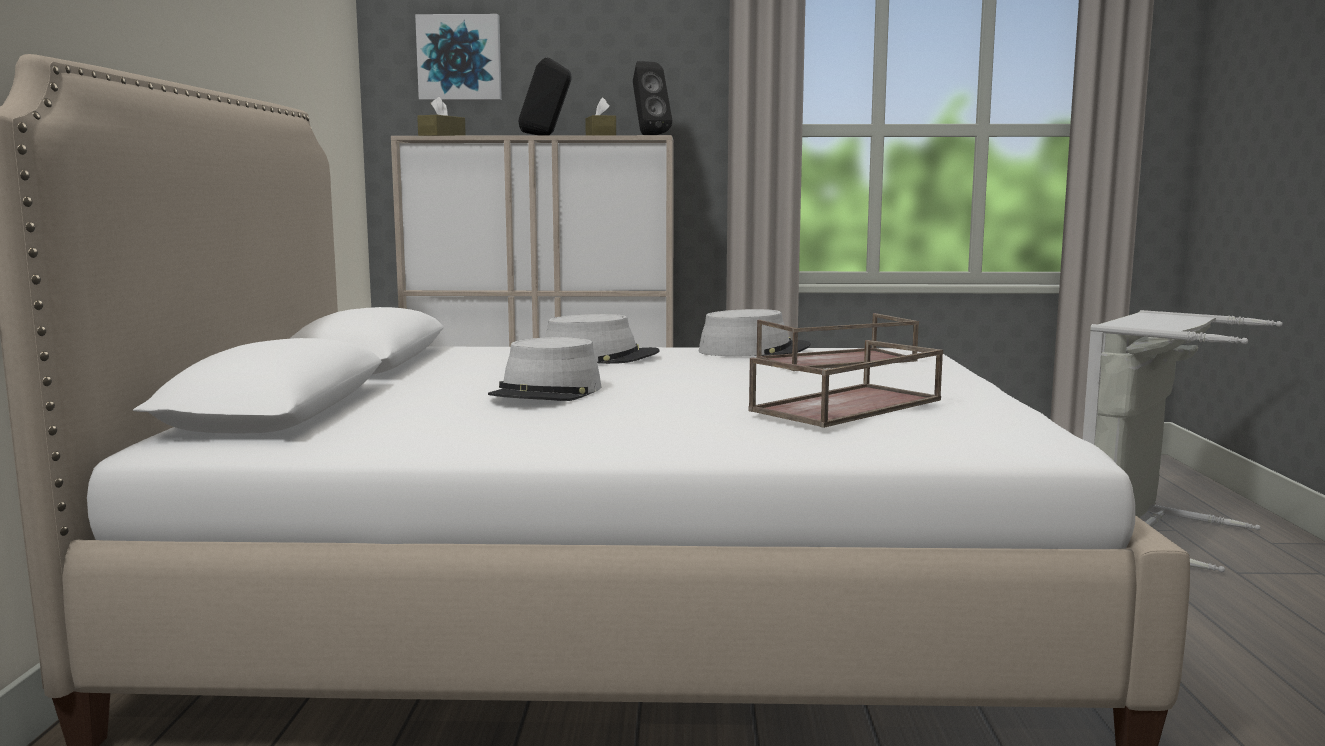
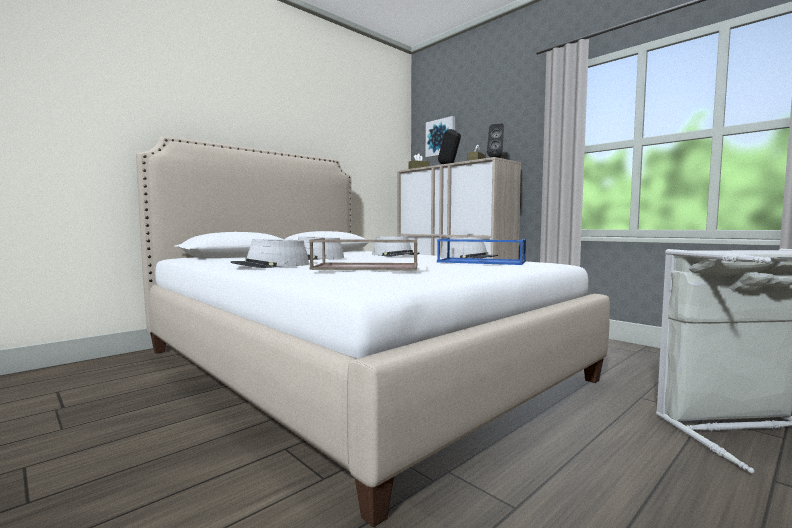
camera: 45 degrees right, 5 degrees down
(632, 428) = (271, 265): none -> grey hat
(835, 361) = (480, 262): brown tray -> blue tray

